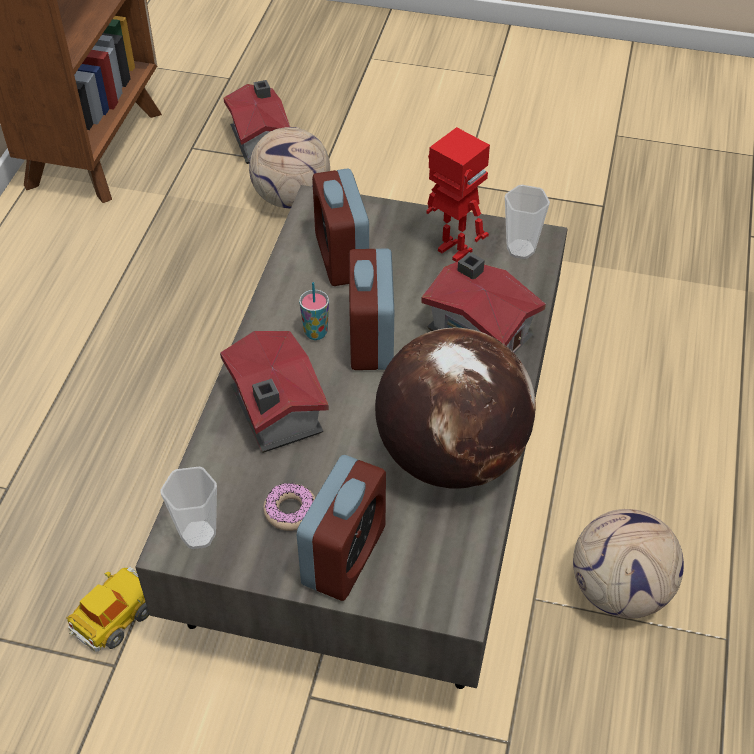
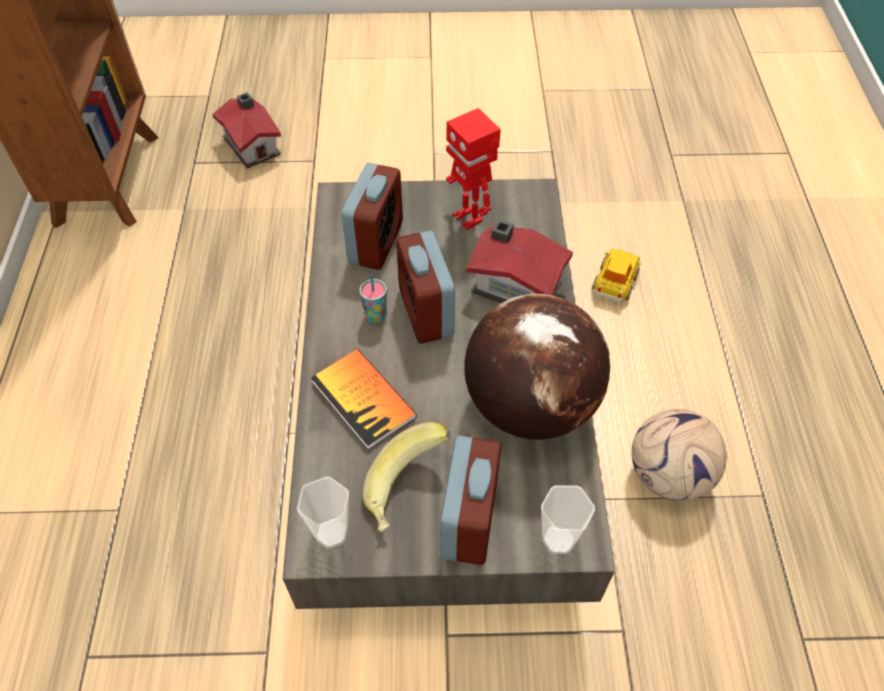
camera: 15 degrees left, 5 degrees up
(115, 616) = (253, 606): toy car -> toy car (615, 282)
(274, 413) = (363, 399): toy house -> book
(290, 198) = (294, 191): football -> none
(290, 511) = (408, 489): donut -> banana
(341, 258) = (376, 242): alarm clock -> alarm clock turned 135 degrees counterclockwise
(453, 251) = (469, 218): toy robot -> toy robot turned 150 degrees counterclockwise
(520, 249) = (525, 205): cup -> cup (558, 539)

